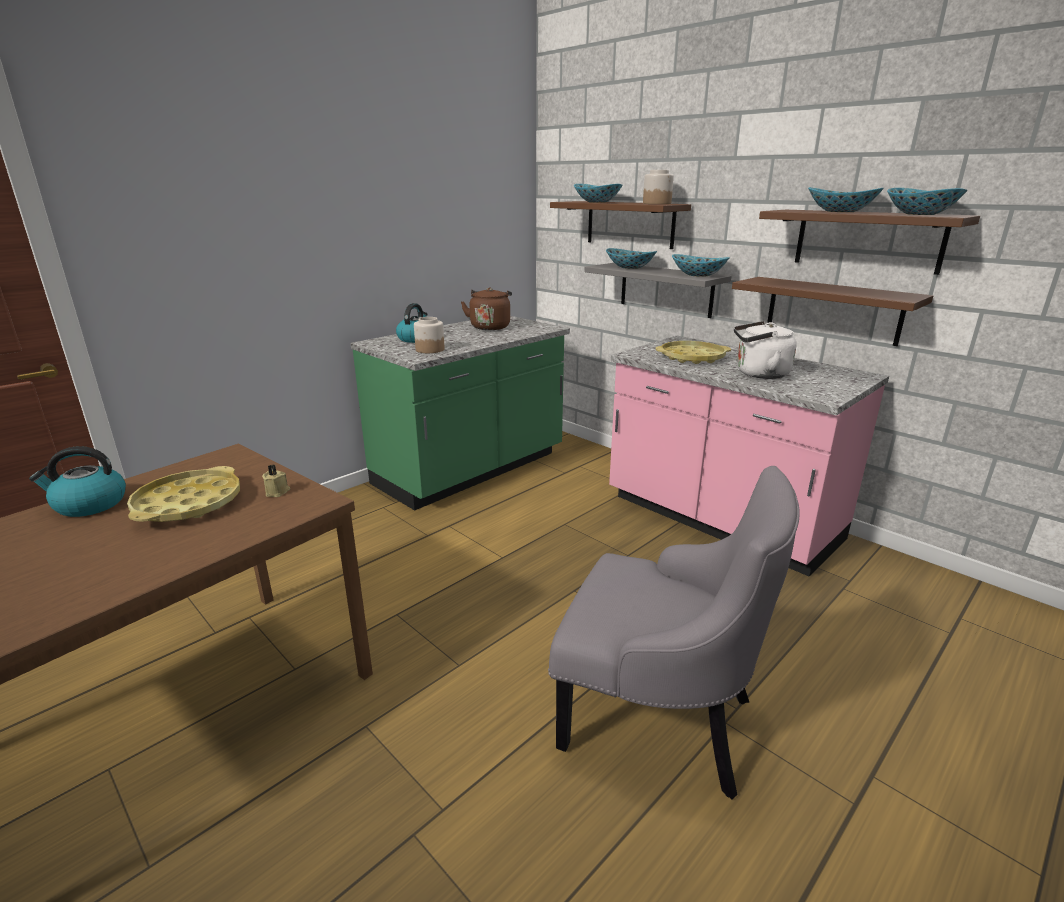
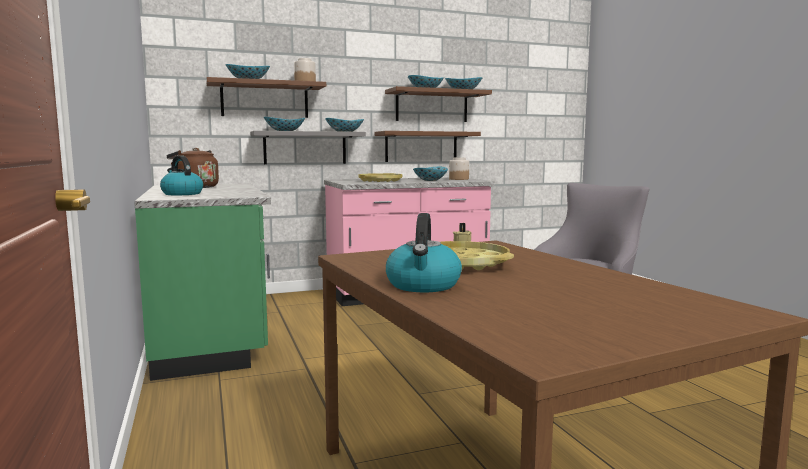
camera: 65 degrees left, 15 degrees down
(429, 349) = (233, 194): jar -> jar (458, 179)
(758, 374) = (430, 180): white kettle -> bowl

